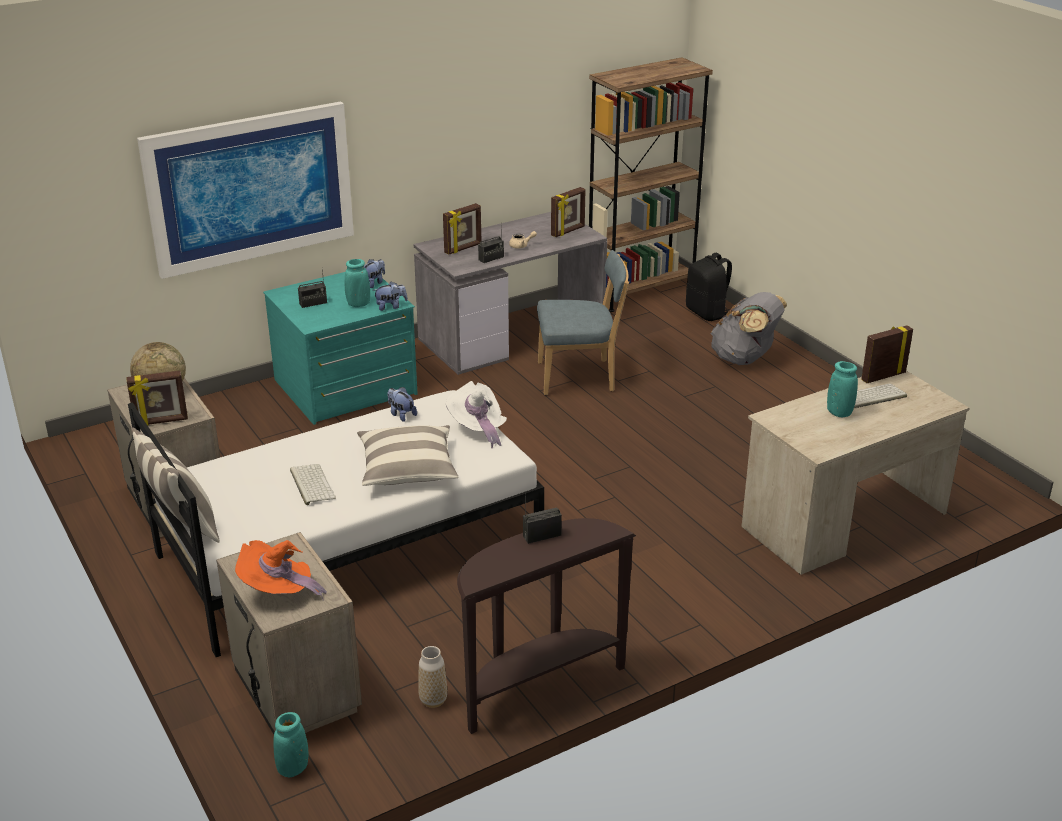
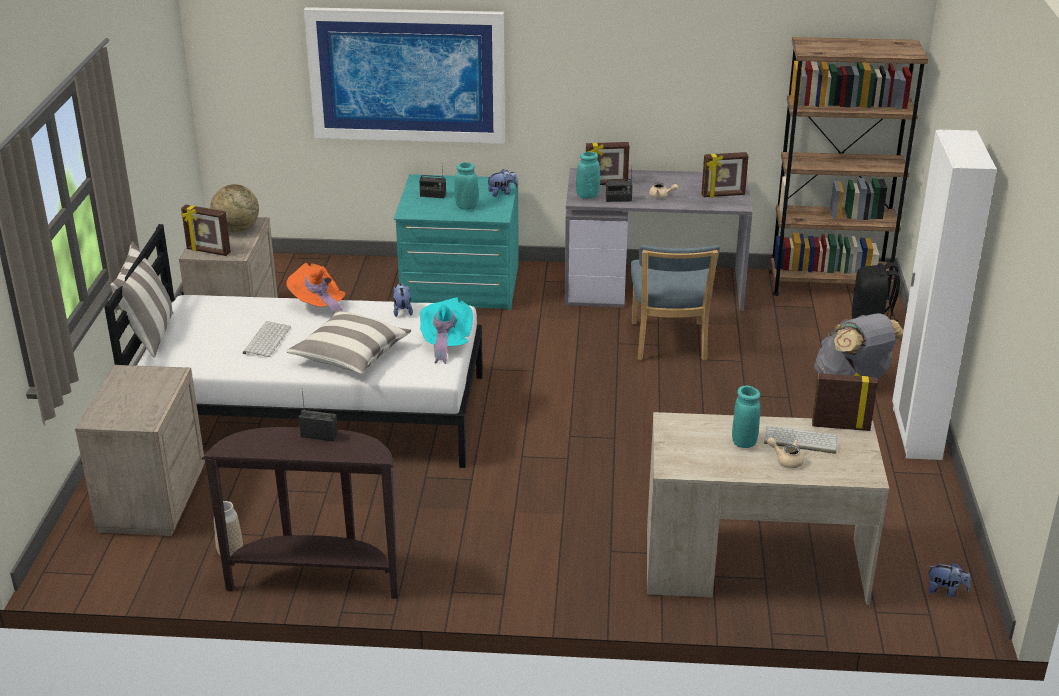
camera: 35 degrees right, 0 degrees up
(279, 591) = (121, 404): orange hat -> orange hat (318, 306)
(293, 768) = (86, 554): turquoise vase -> turquoise vase (587, 196)
(391, 307) = (489, 217): plush toy -> plush toy (946, 591)
(478, 429) = (445, 344): white hat -> turquoise hat
(580, 377) = (669, 344): blue chair -> blue chair turned 60 degrees clockwise
(829, 381) = (915, 433): none -> white wardrobe
(883, 414) = (786, 460): none -> beige teapot

